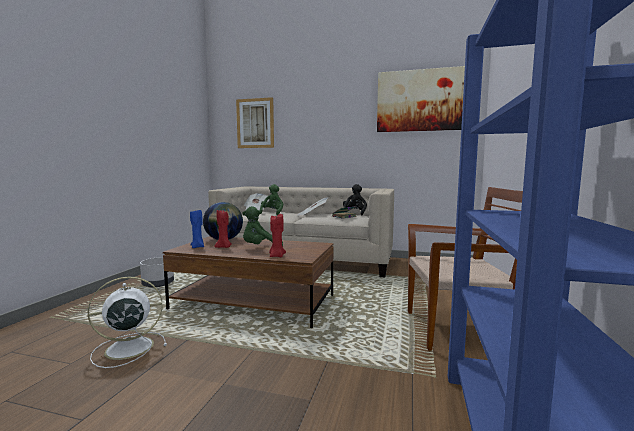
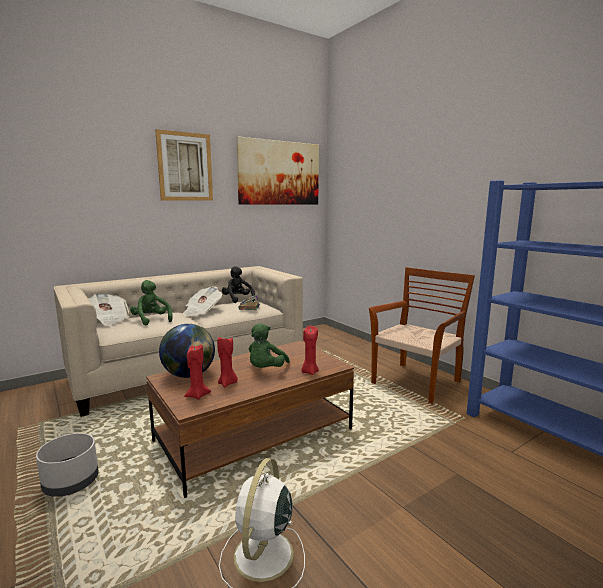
camera: 50 degrees left, 5 degrees up
(198, 247) = (197, 395): blue candle -> red candle
(255, 123) = (63, 185): picture -> picture (185, 167)

